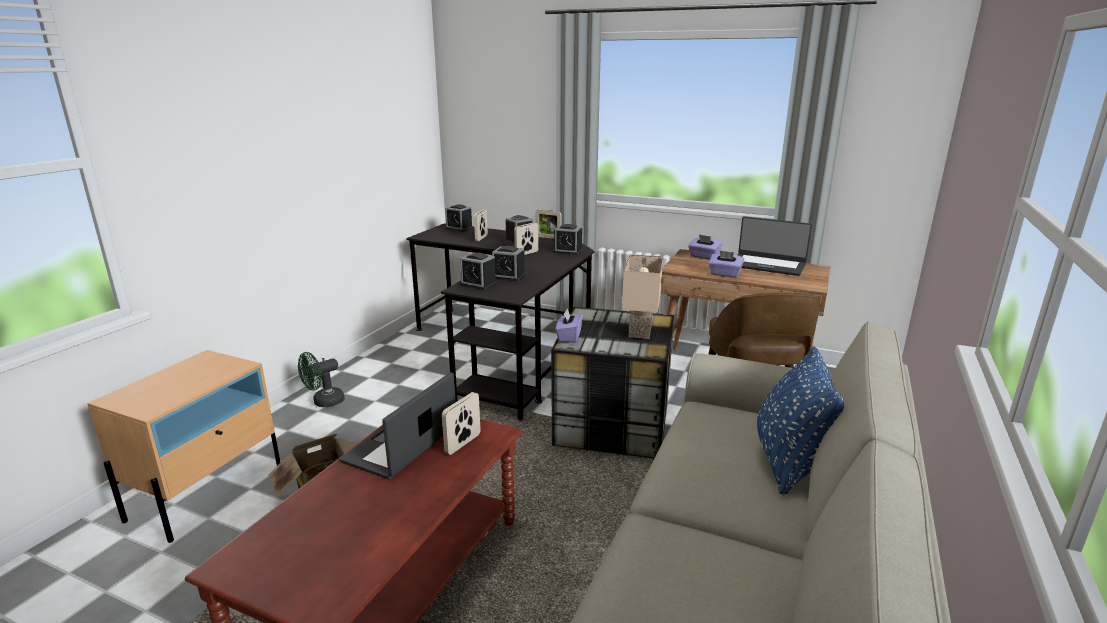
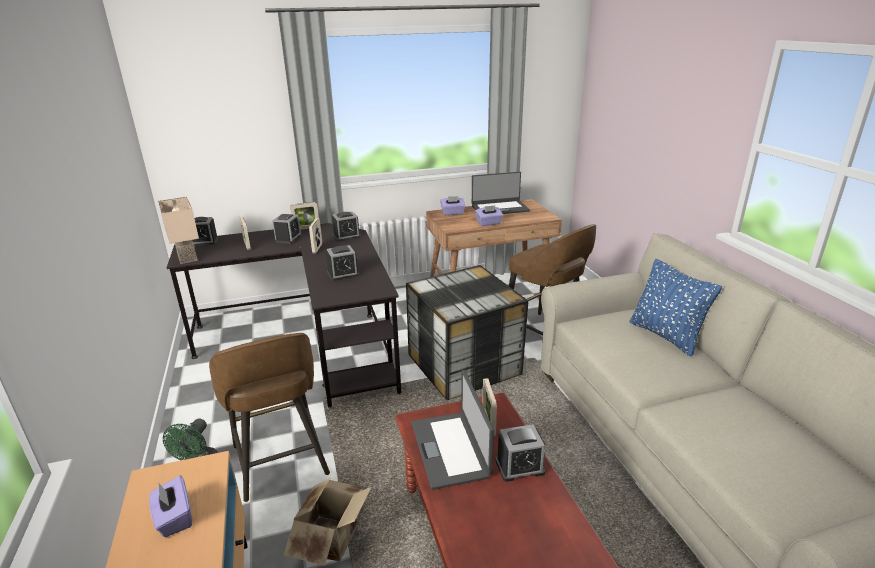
camera: 40 degrees left, 5 degrees up
(371, 425) = (281, 462): none -> brown stool
(478, 284) = (332, 290): alarm clock -> alarm clock (520, 467)
(569, 337) = (443, 308): purple tissue box -> purple tissue box (174, 518)
(638, 331) = (479, 285): beige table lamp -> beige table lamp (186, 257)

